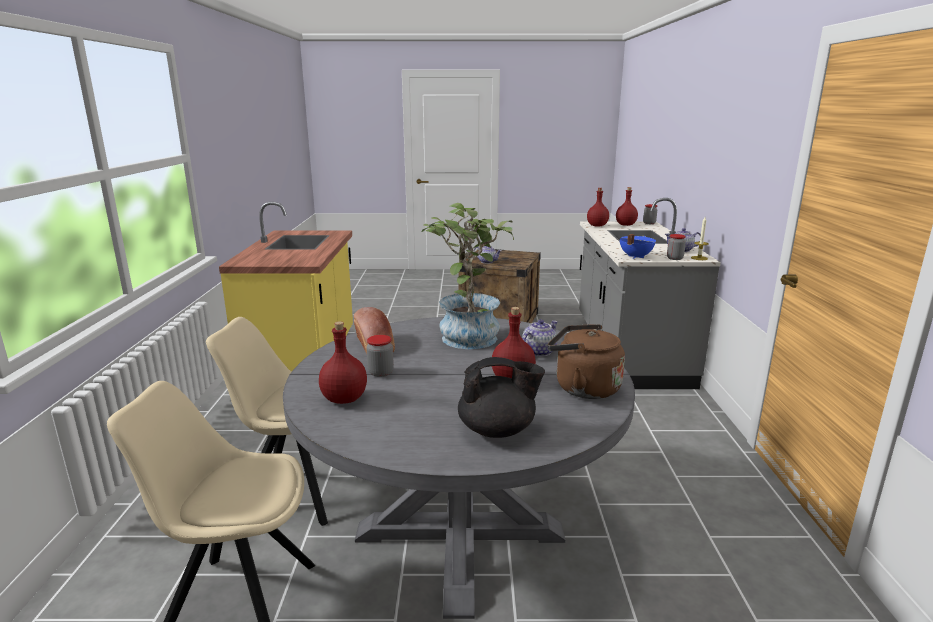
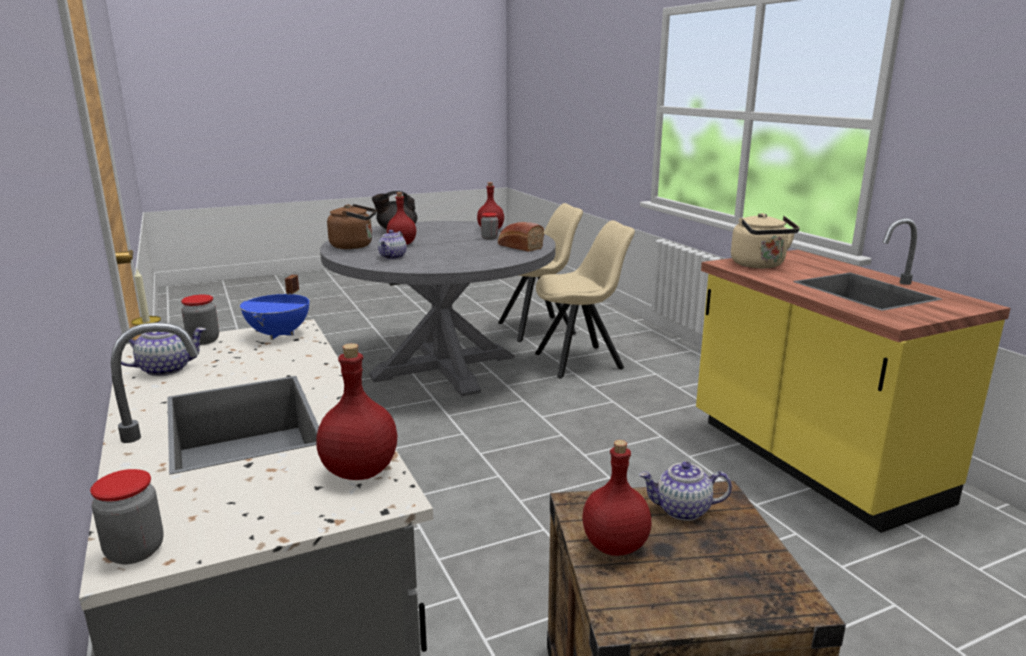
camera: 155 degrees right, 0 degrees up
(295, 259) = (759, 265): none -> beige kettle
(468, 334) = (459, 259): potted plant -> none
(626, 225) = (248, 505): red bottle -> red bottle (613, 546)

